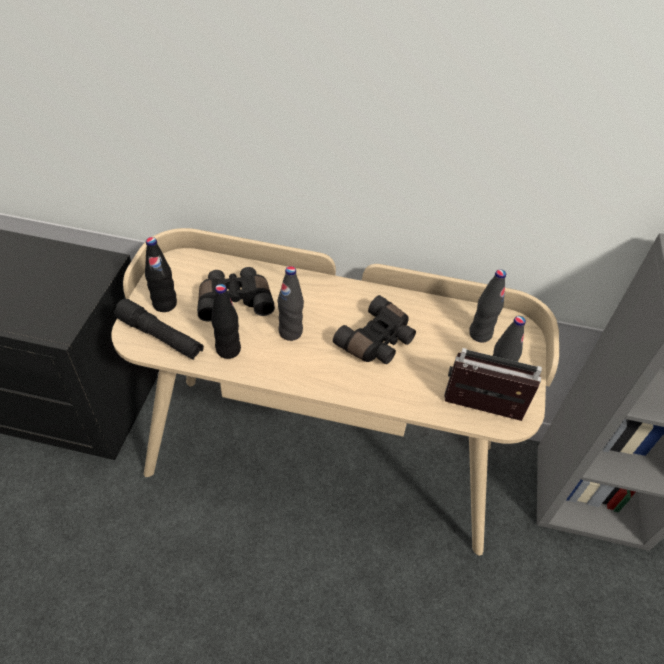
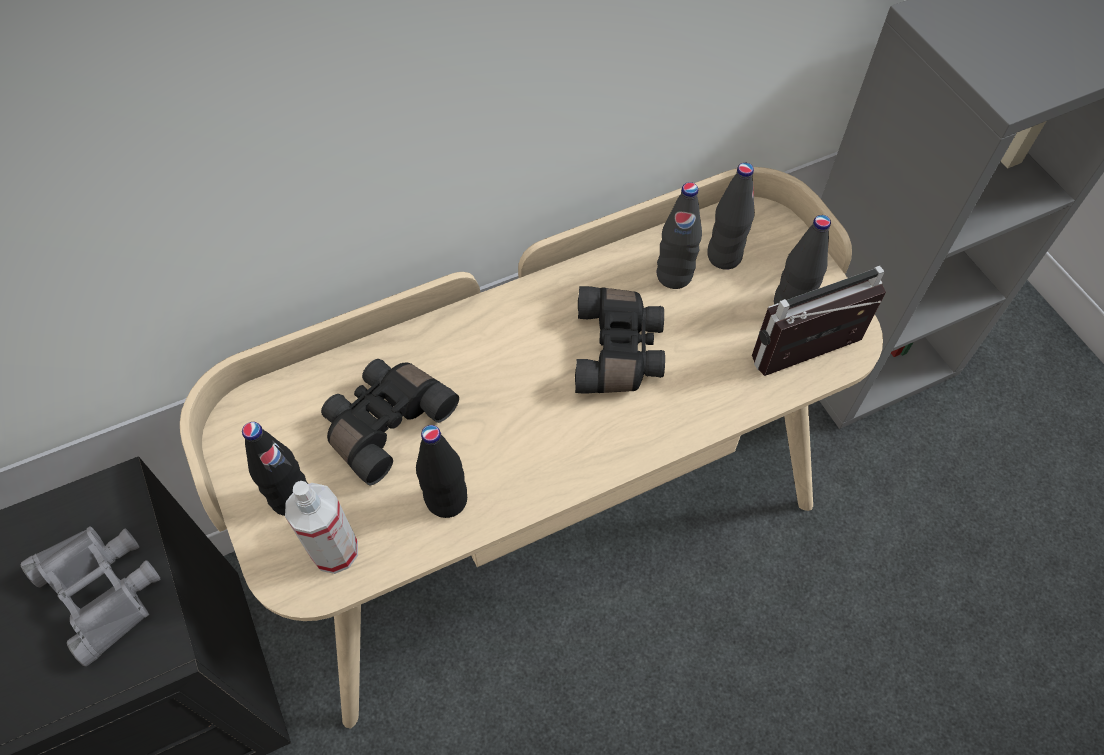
camera: 35 degrees left, 10 degrees up
(65, 294) = (102, 589): none -> grey binoculars
(160, 337) = (335, 550): black flashlight -> spray bottle
(290, 332) = (502, 415): black bottle -> black bottle (674, 275)

